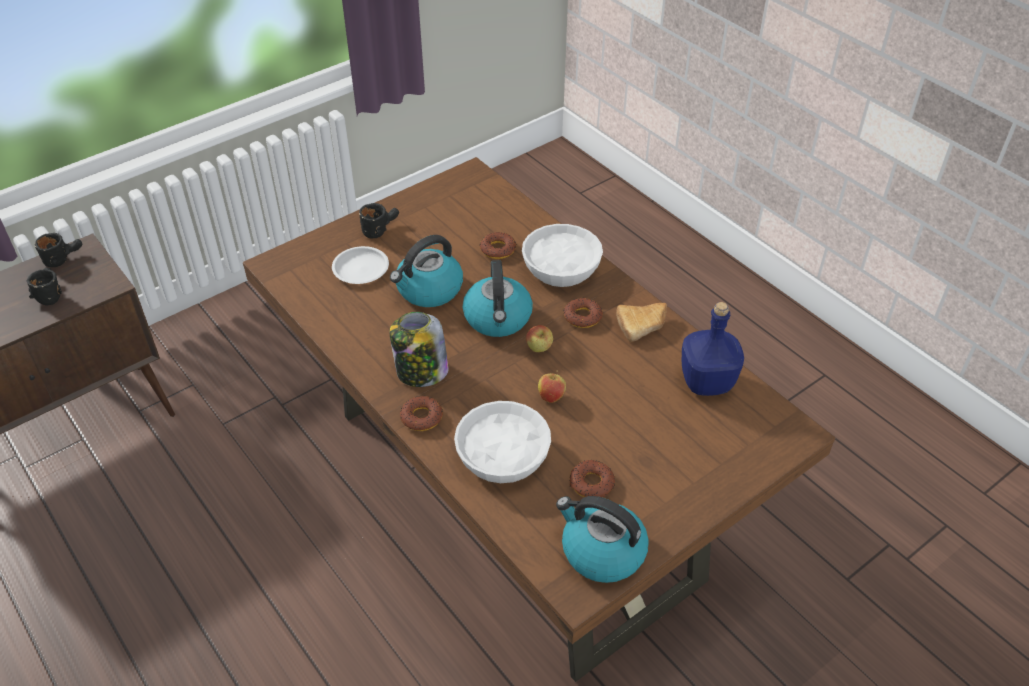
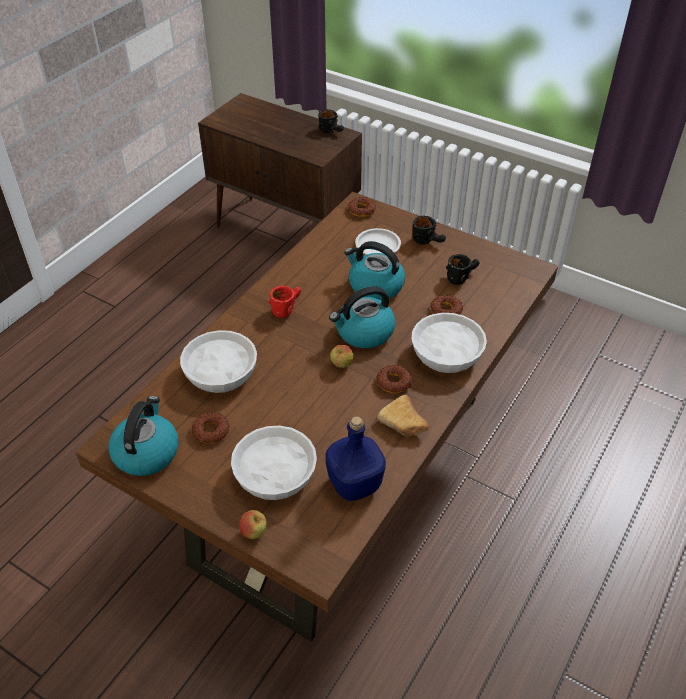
camera: 70 degrees right, 0 degrees up
(48, 293) = (298, 138): black mug -> black mug (461, 276)
(421, 372) = (286, 307): jar -> red mug
(422, 417) = (242, 320): donut -> donut (362, 210)
(551, 397) = (292, 385): apple -> apple (254, 533)
(673, 441) = (275, 474): none -> white bowl

